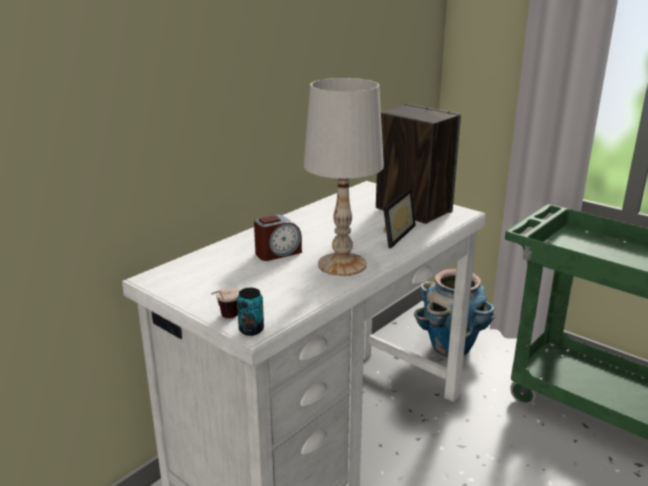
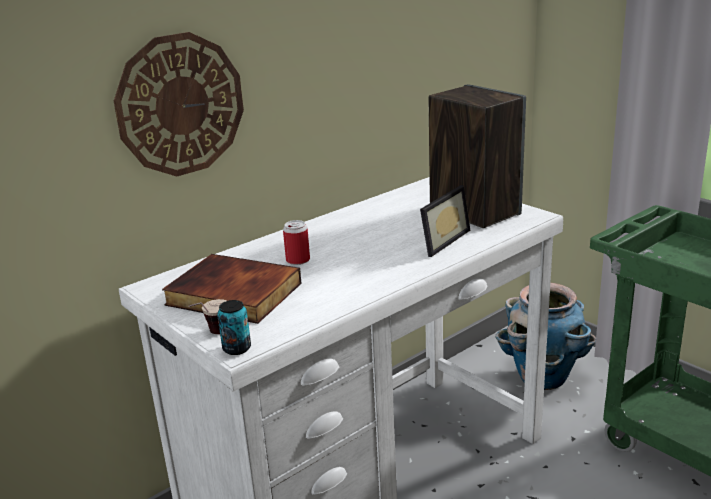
camera: 10 degrees right, 0 degrees up
(176, 117) = (180, 105): none -> wall clock
(230, 284) = (232, 295): none -> book
(278, 253) = (298, 260): alarm clock -> can
(342, 264) = (366, 275): white table lamp -> none

